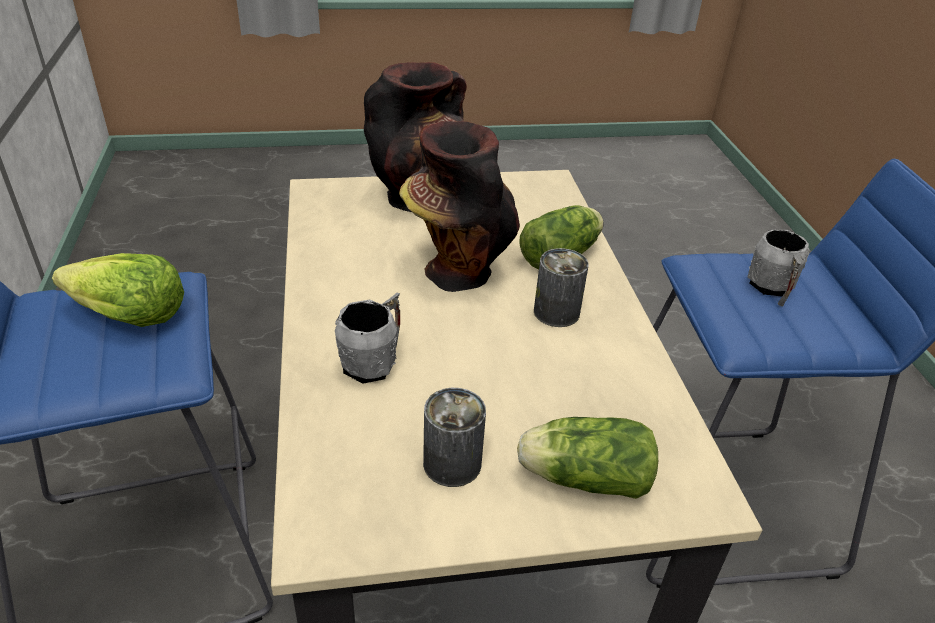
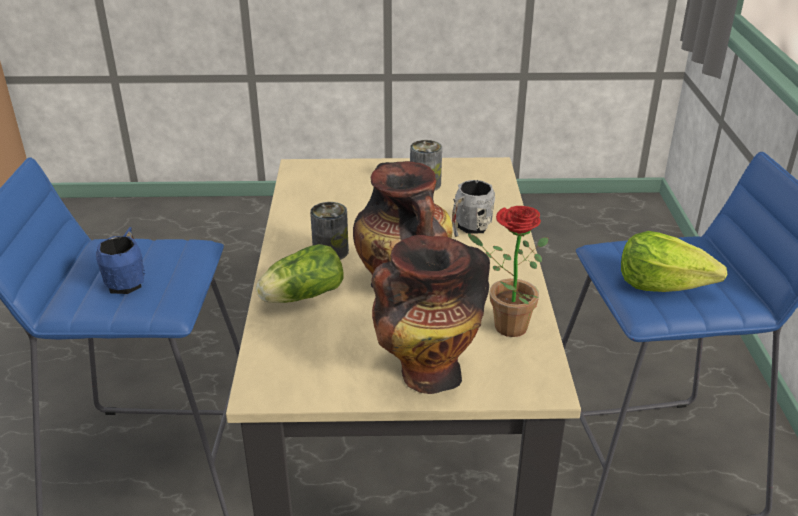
camera: 170 degrees left, 5 degrees down
(344, 235) = (503, 325): none -> potted plant
(581, 478) = (359, 176): lettuce -> none
(771, 289) = (128, 281): grey mug -> blue mug

